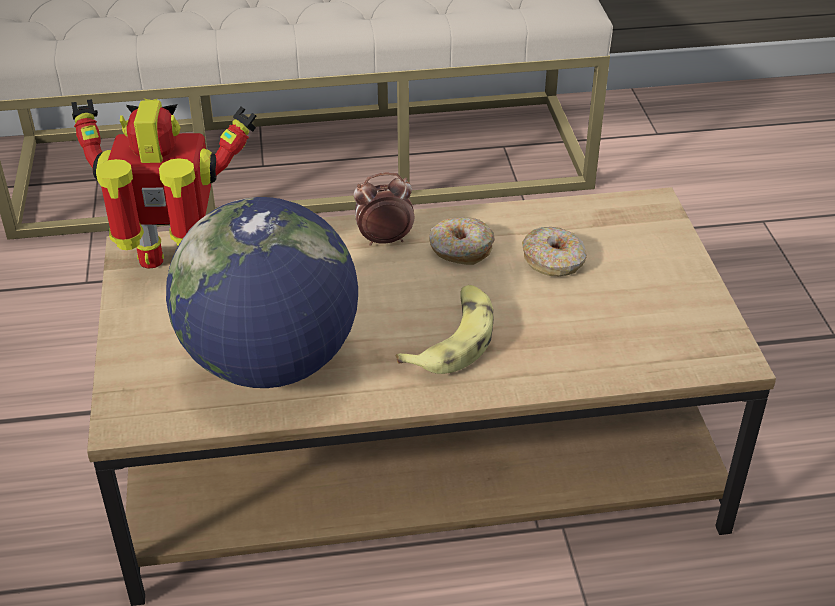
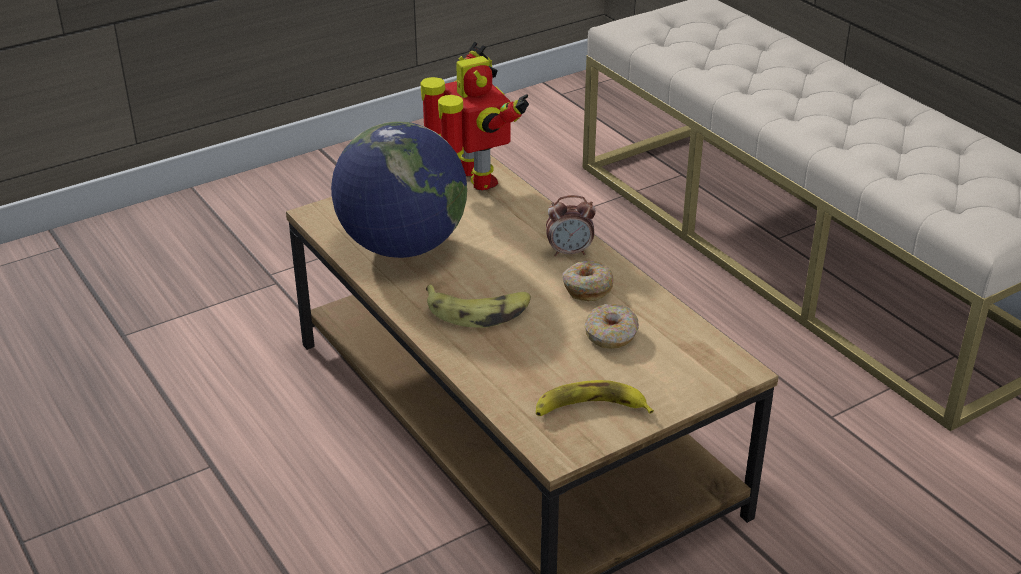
camera: 65 degrees right, 5 degrees down
(384, 240) = (569, 252): alarm clock -> alarm clock turned 120 degrees clockwise
(670, 313) = (590, 408): none -> banana

